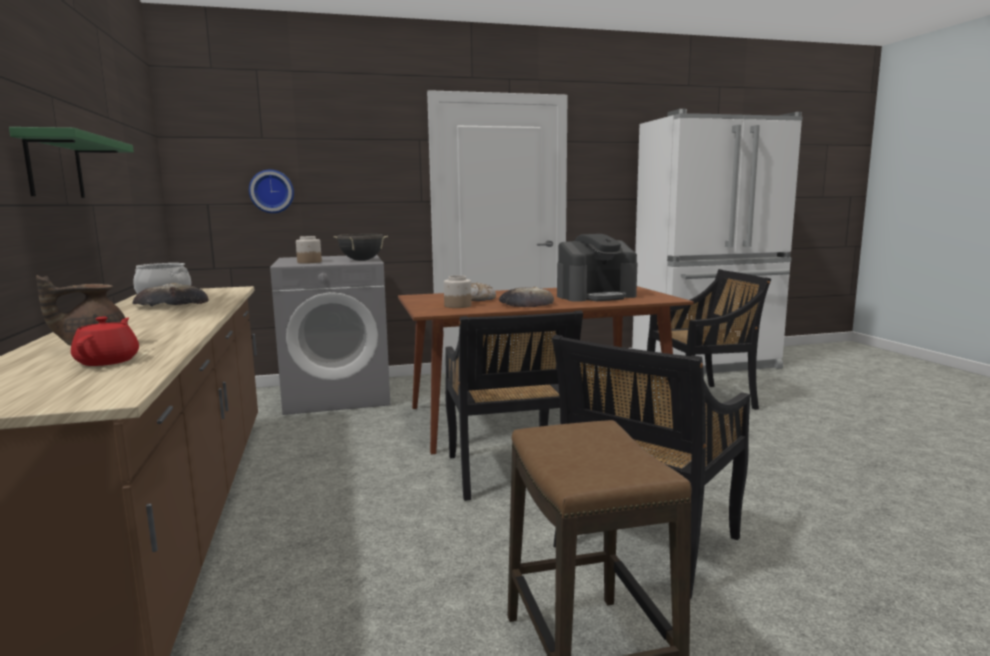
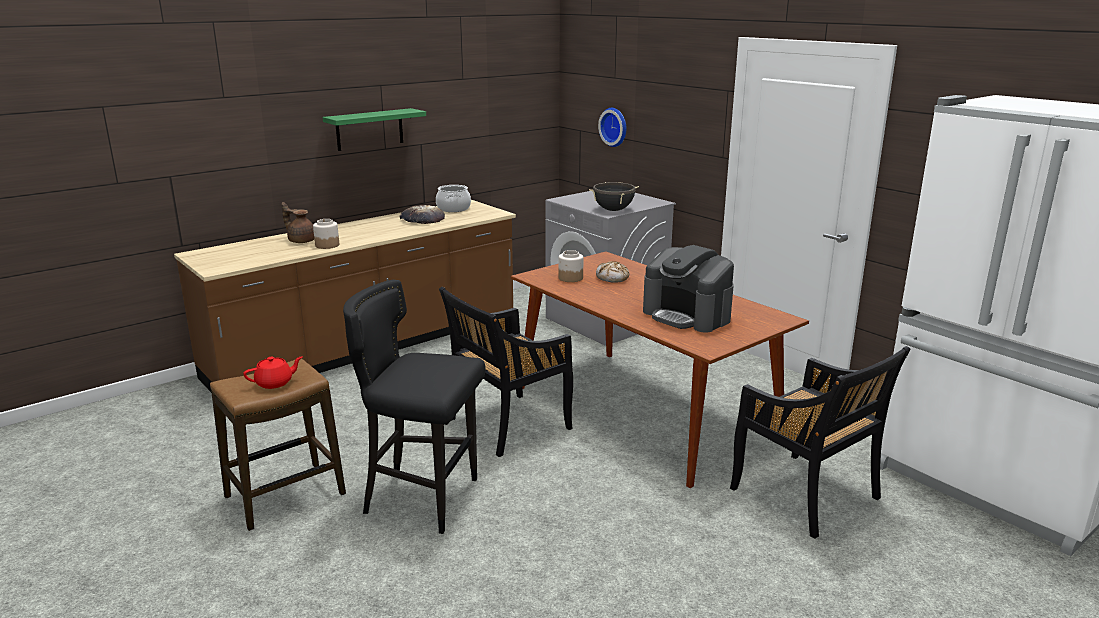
camera: 65 degrees right, 10 degrees up
(108, 361) = (273, 252): red teapot -> red teapot (275, 383)
(309, 262) = (583, 201): jar -> jar (327, 245)
(526, 304) = (607, 297): bread -> none
(646, 544) = (423, 498): black chair -> black stool

